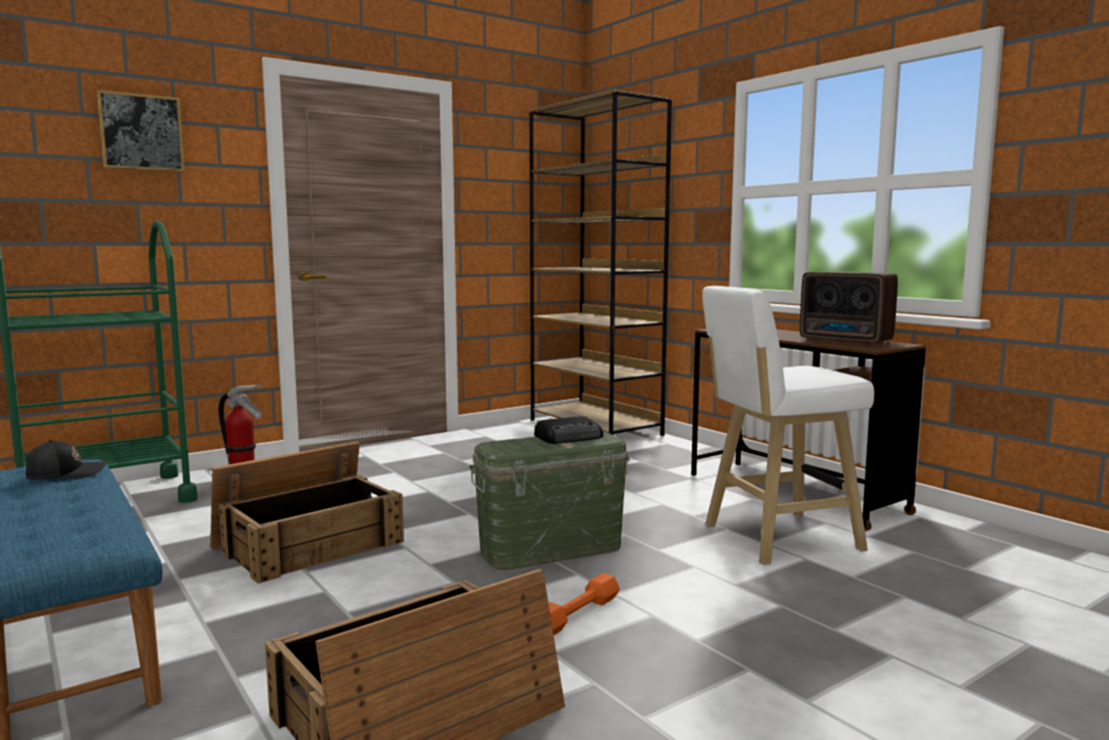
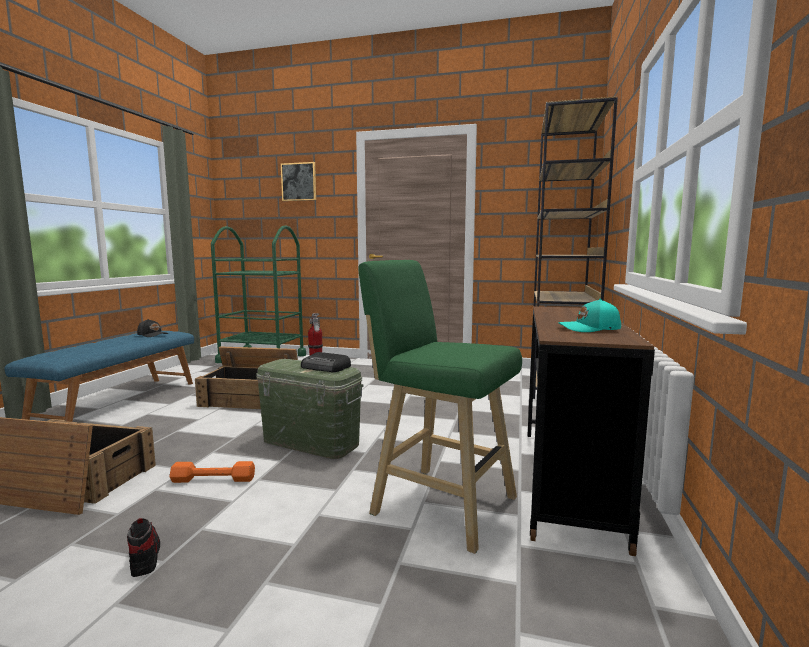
camera: 50 degrees right, 0 degrees up
(725, 677) = (144, 556): none -> shoe
(775, 539) = (439, 503): white stool -> green stool
(846, 341) = (590, 329): radio -> turquoise cap

